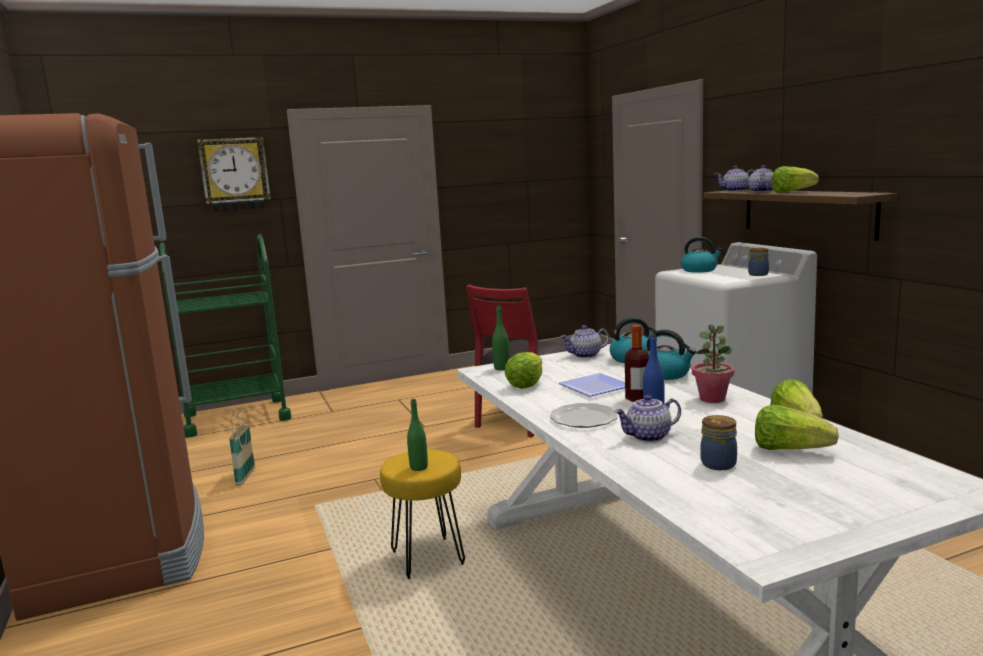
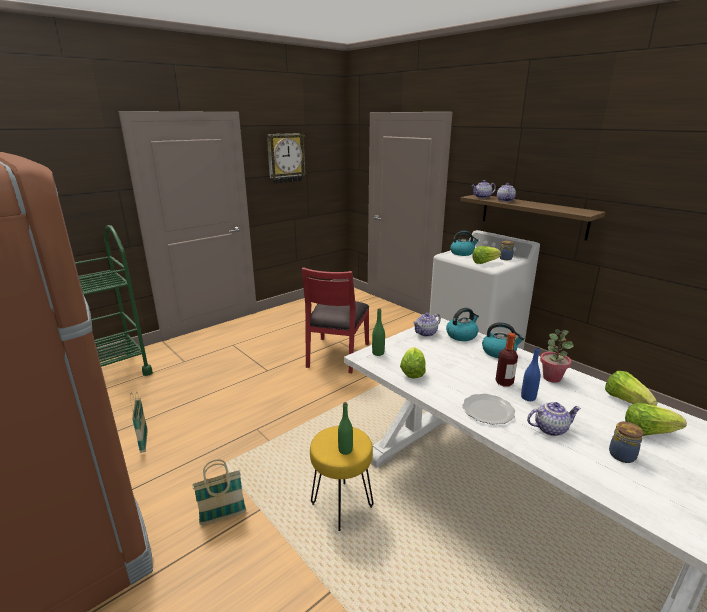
camera: 20 degrees left, 10 degrees up
(235, 174) = (75, 169): wall clock -> wall clock (285, 158)
(287, 549) = (223, 517): none -> basket
(595, 387) = (464, 371): plate -> none
(648, 437) = (550, 428): teapot -> teapot turned 150 degrees counterclockwise
(791, 192) = (529, 204): lettuce -> lettuce (484, 262)

